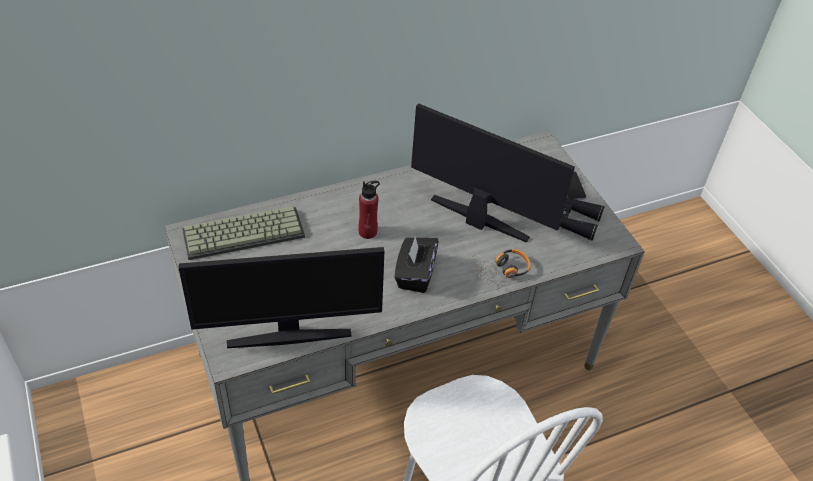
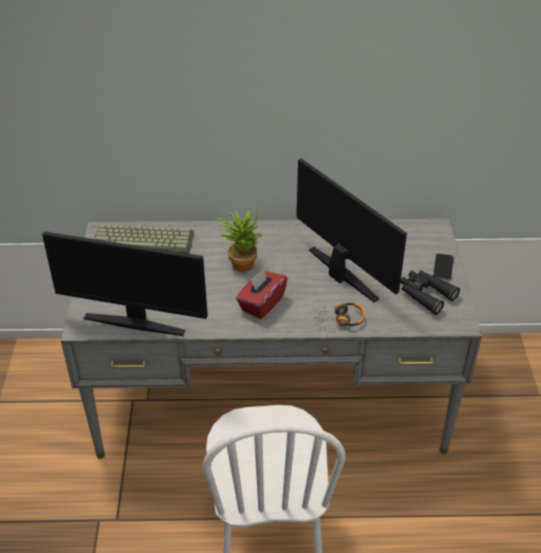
camera: 25 degrees right, 5 degrees down
(368, 232) = (241, 262): red bottle -> potted plant
(415, 275) = (261, 303): black tissue box -> red tissue box

